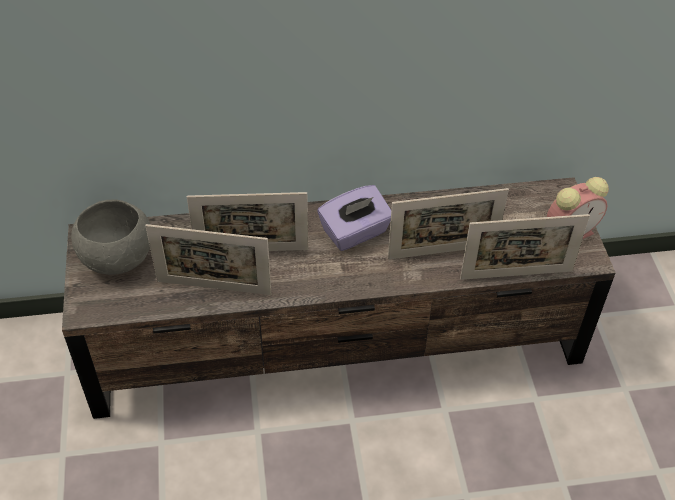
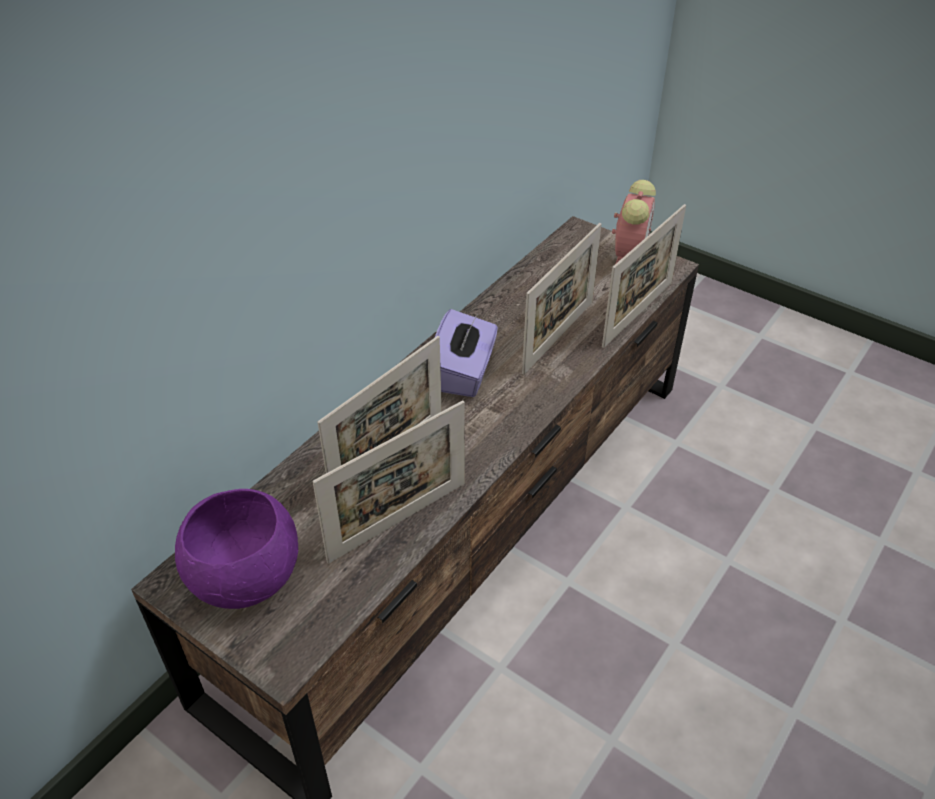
camera: 45 degrees left, 5 degrees down
(118, 257) = (246, 575): grey bowl -> purple bowl

